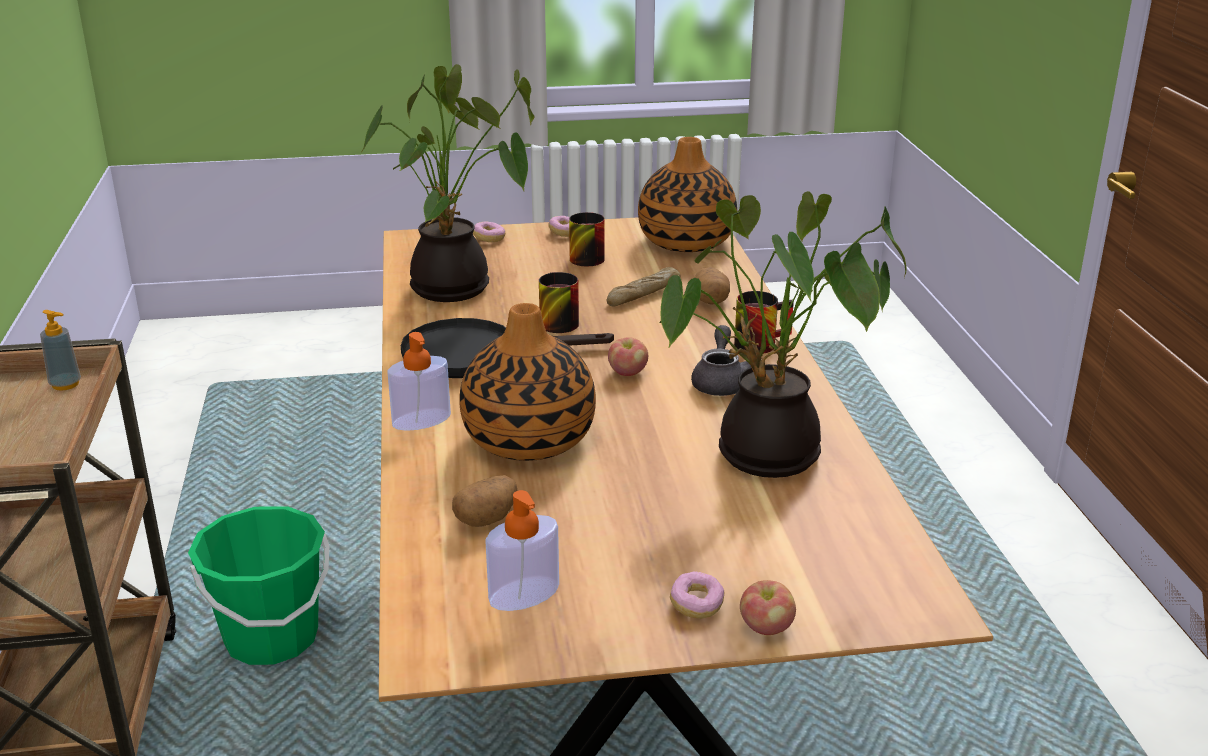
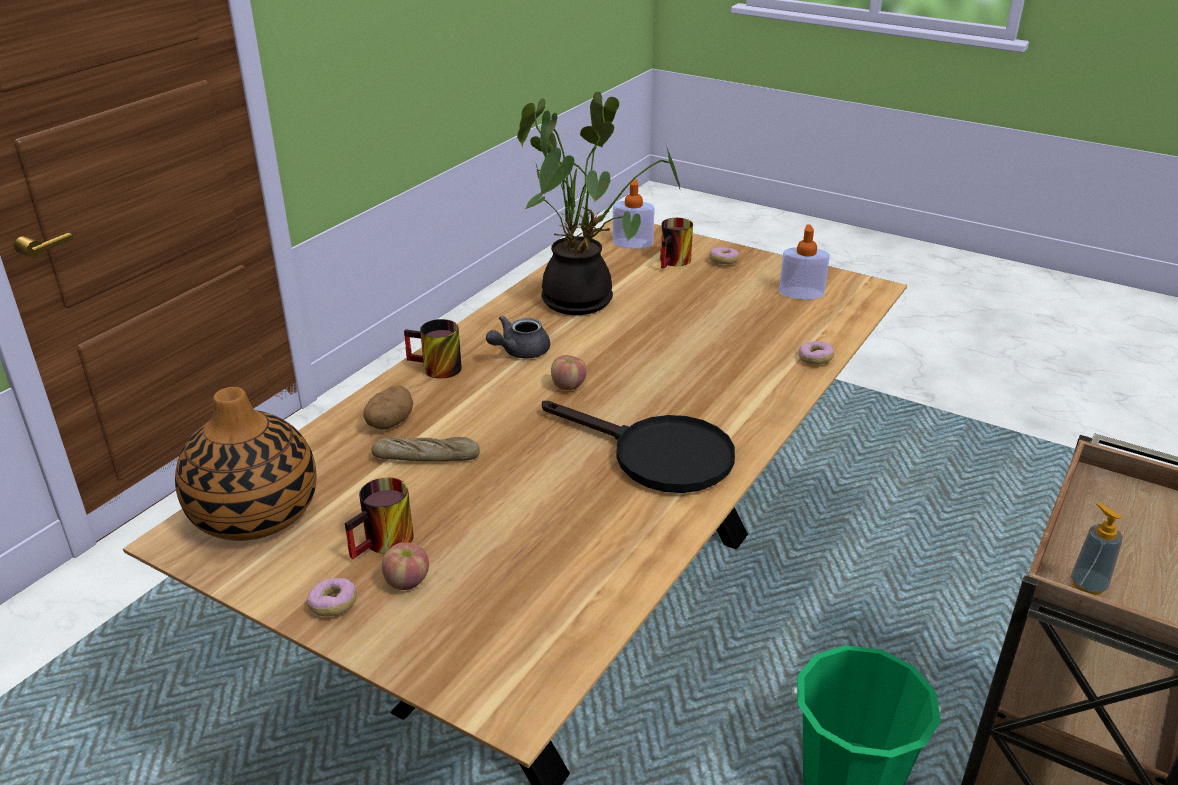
camera: 140 degrees left, 5 degrees up
(421, 420) = (765, 412): soap dispenser -> soap dispenser (632, 243)
(456, 290) = (580, 556): potted plant -> none
(487, 519) = (785, 331): potato -> none
(489, 239) = (428, 645): donut -> donut (815, 359)
(529, 440) = (704, 366): vase -> none
(554, 321) = (548, 463): mug -> mug (675, 262)
(766, 628) = (705, 245): apple -> apple (407, 581)

